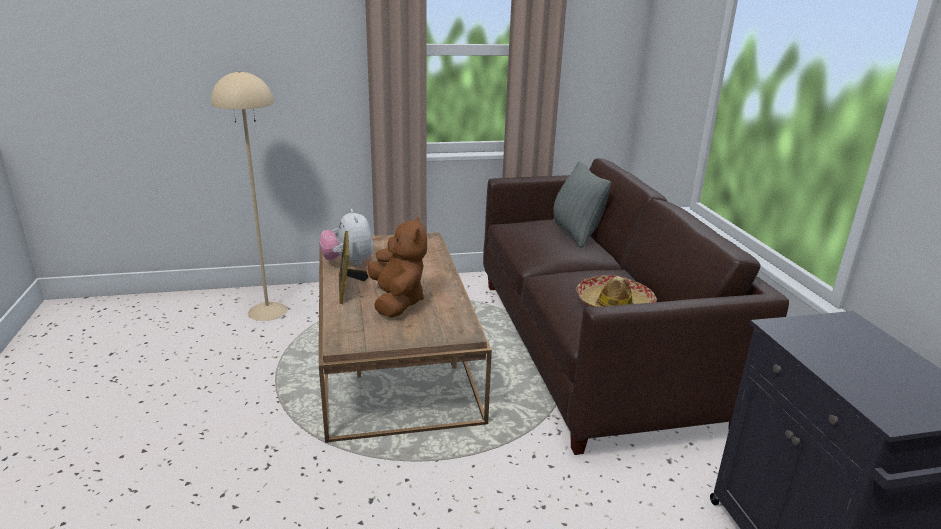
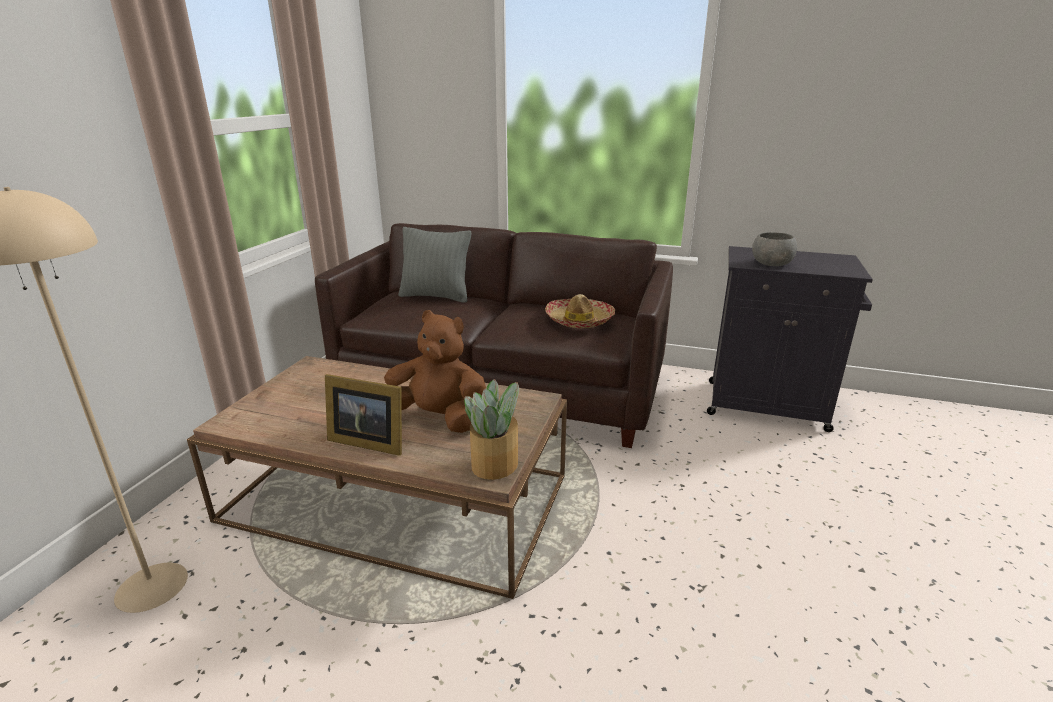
camera: 60 degrees left, 0 degrees up
(348, 262) = (298, 426): plush toy -> none
(355, 340) = (495, 464): none -> potted plant
(816, 347) = (771, 264): none -> grey bowl

